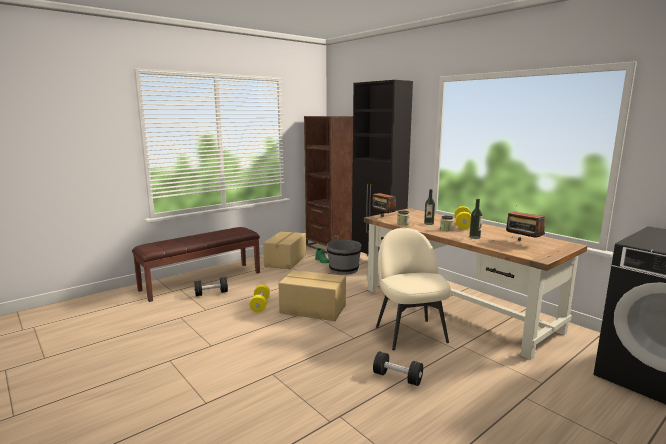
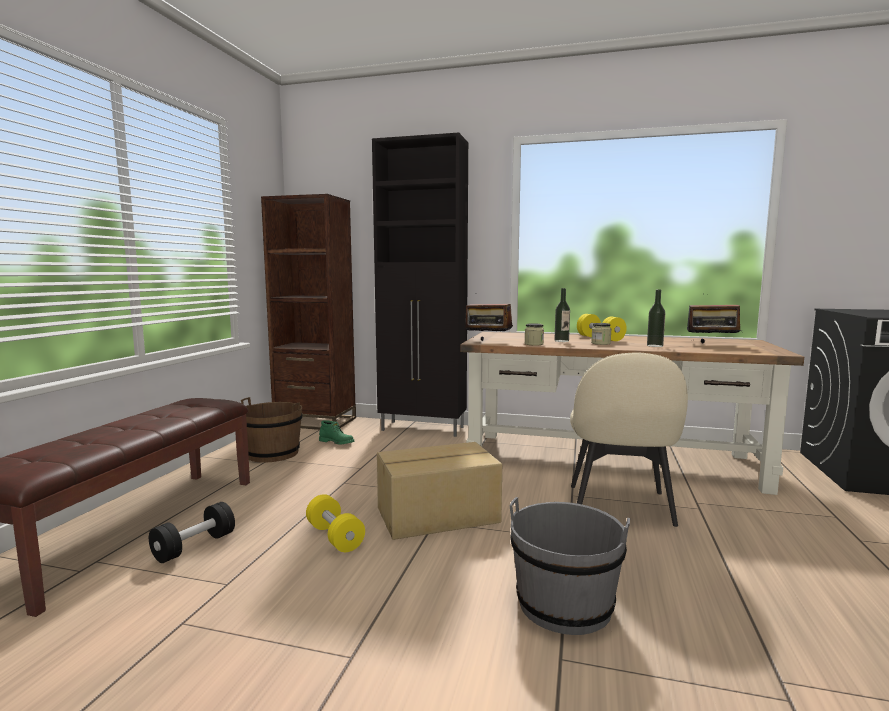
camera: 35 degrees left, 5 degrees down
(286, 261) = (272, 454): cardboard box -> brown bucket
(343, 269) = (388, 446): grey bucket -> grey bucket (564, 605)
(397, 377) = (720, 575): black dumbbell -> none
(410, 333) = (620, 506): beige chair -> beige chair turned 120 degrees counterclockwise

